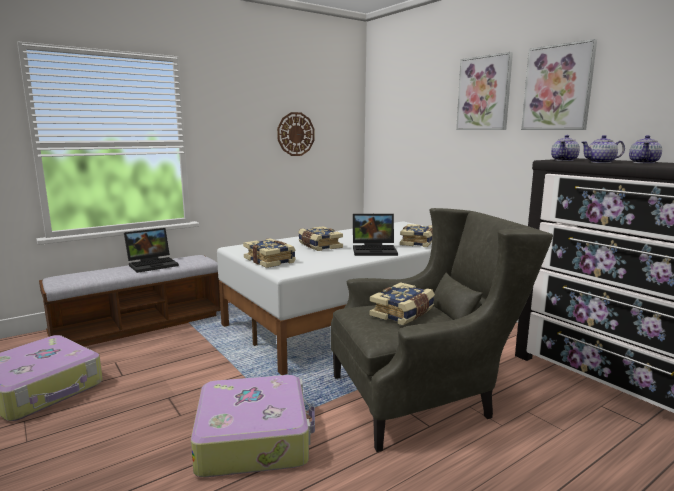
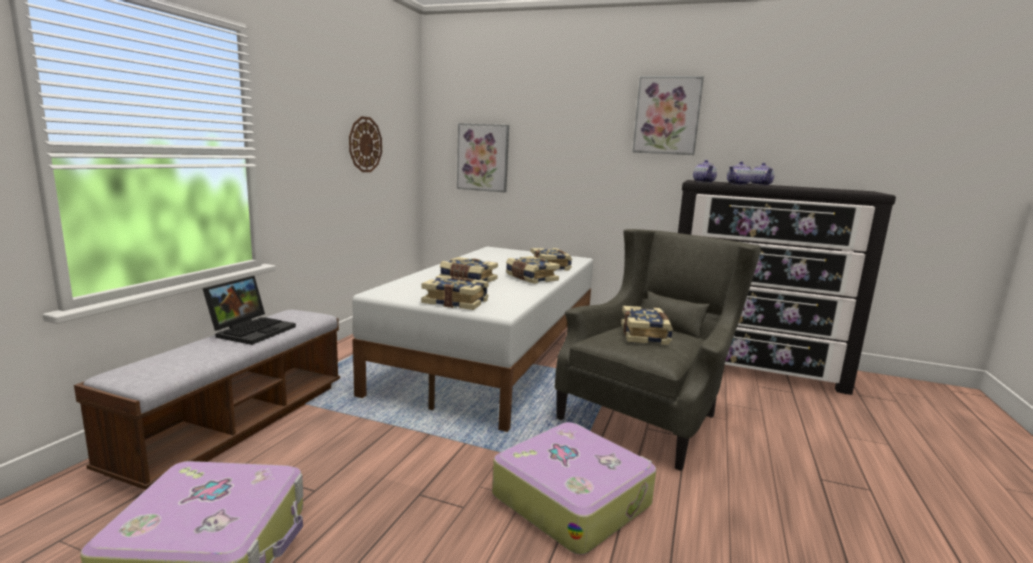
camera: 35 degrees left, 0 degrees up
(375, 250) = (530, 278): laptop -> book
(484, 93) = (588, 114): picture -> picture (483, 157)

